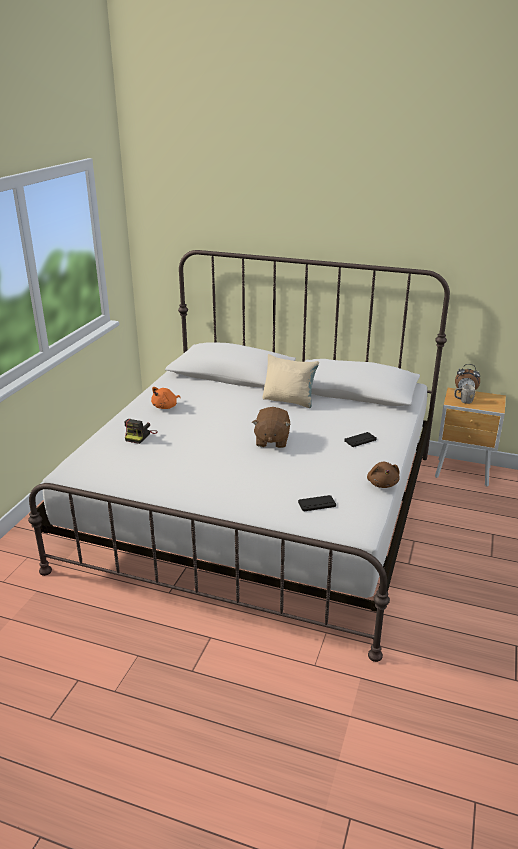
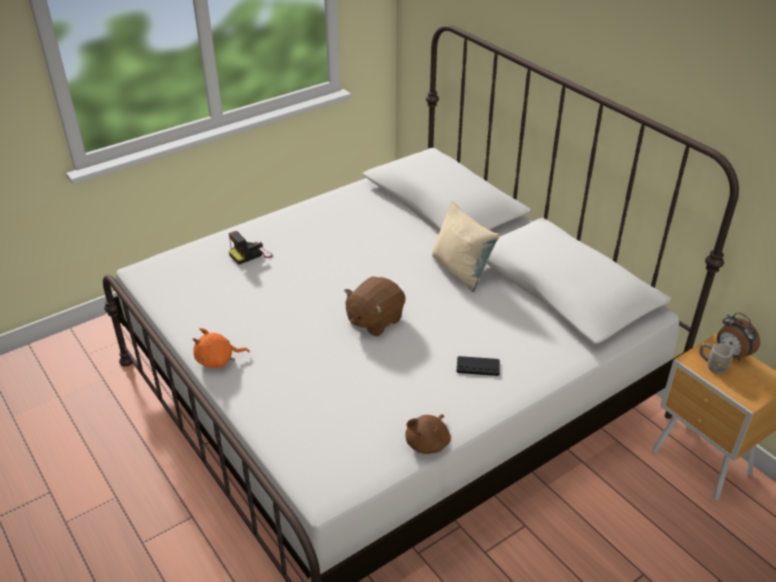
camera: 35 degrees right, 10 degrees up
(166, 407) = (317, 225): orange plush toy -> orange plush toy (218, 360)
(317, 504) = (322, 432): black game controller -> none

